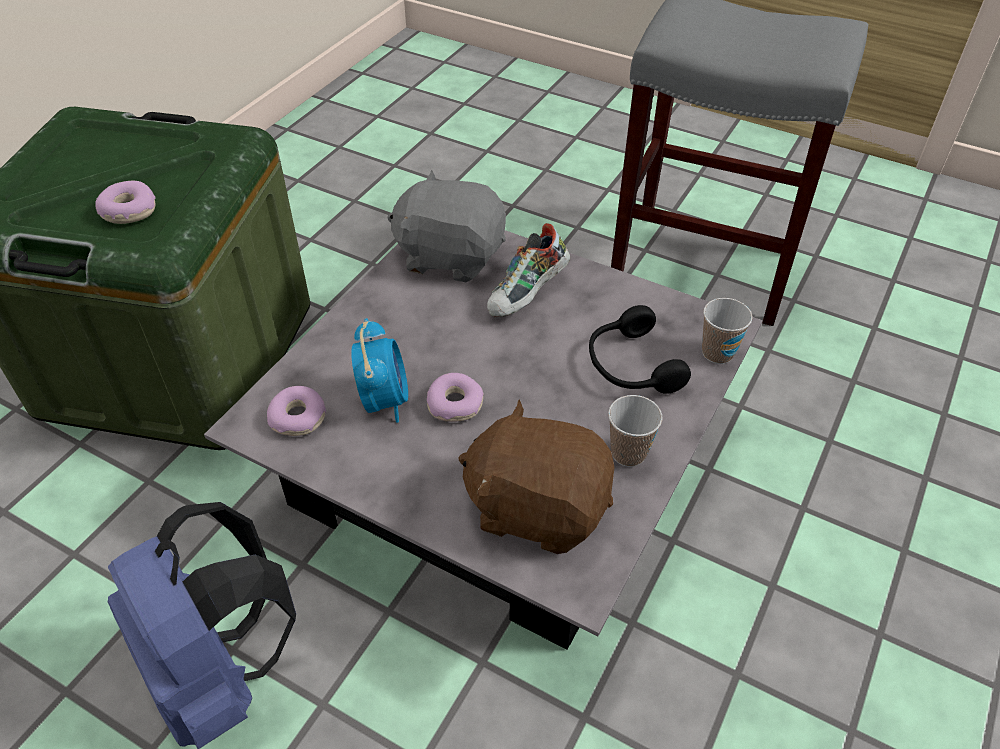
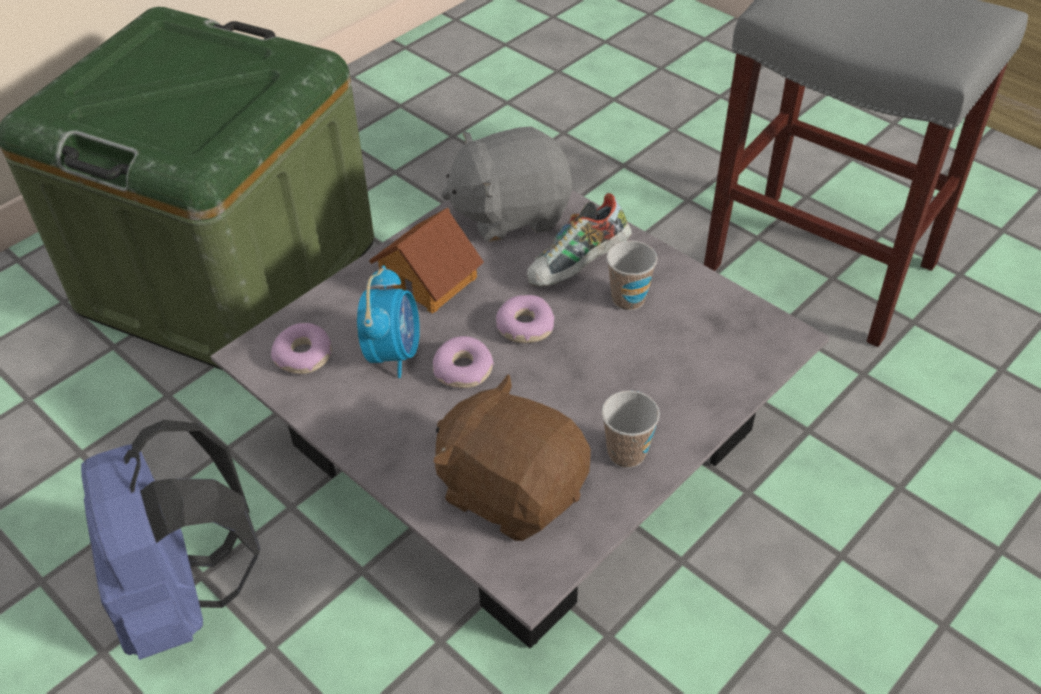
camera: 15 degrees right, 0 degrees up
(128, 211) = (181, 122): donut -> donut (524, 326)
(396, 326) = (430, 278): none -> toy house
(450, 256) = (510, 213): grey plush toy -> grey plush toy turned 45 degrees counterclockwise
(630, 366) = (662, 362): black headphones -> none
(717, 353) = (764, 364): cup -> cup (628, 299)

